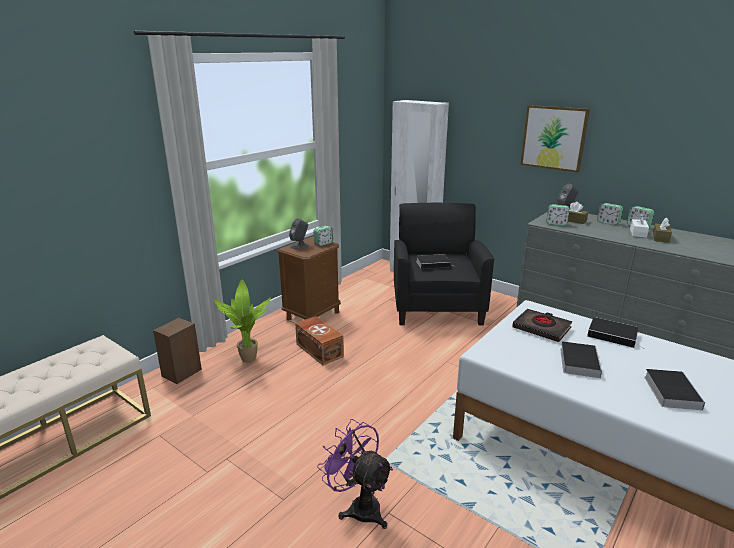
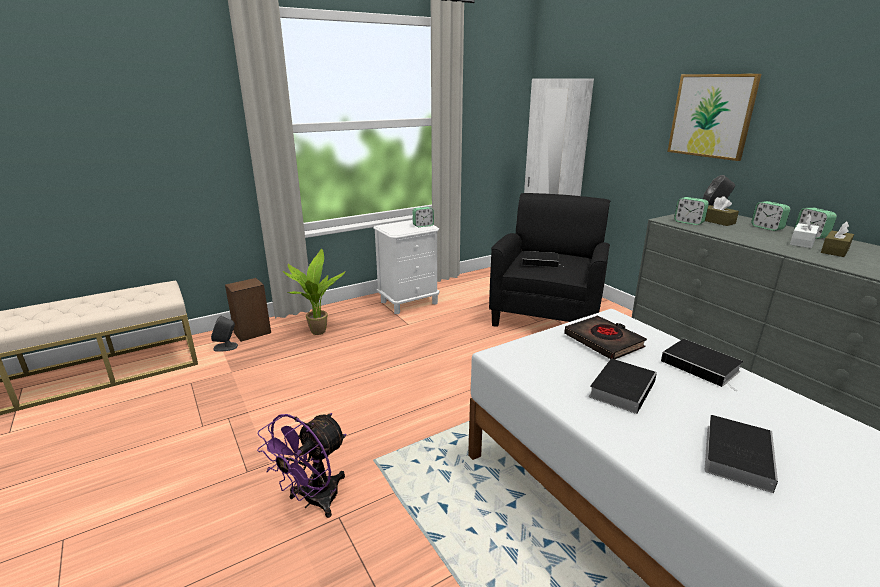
camera: 20 degrees right, 0 degrees up
(299, 246) = (397, 225): grey speaker -> grey speaker (226, 347)
(313, 315) = (409, 302): brown nightstand -> white nightstand
(319, 349) = (391, 335): brown storage box -> none
(359, 506) = (313, 501): purple fan -> purple fan turned 120 degrees counterclockwise

